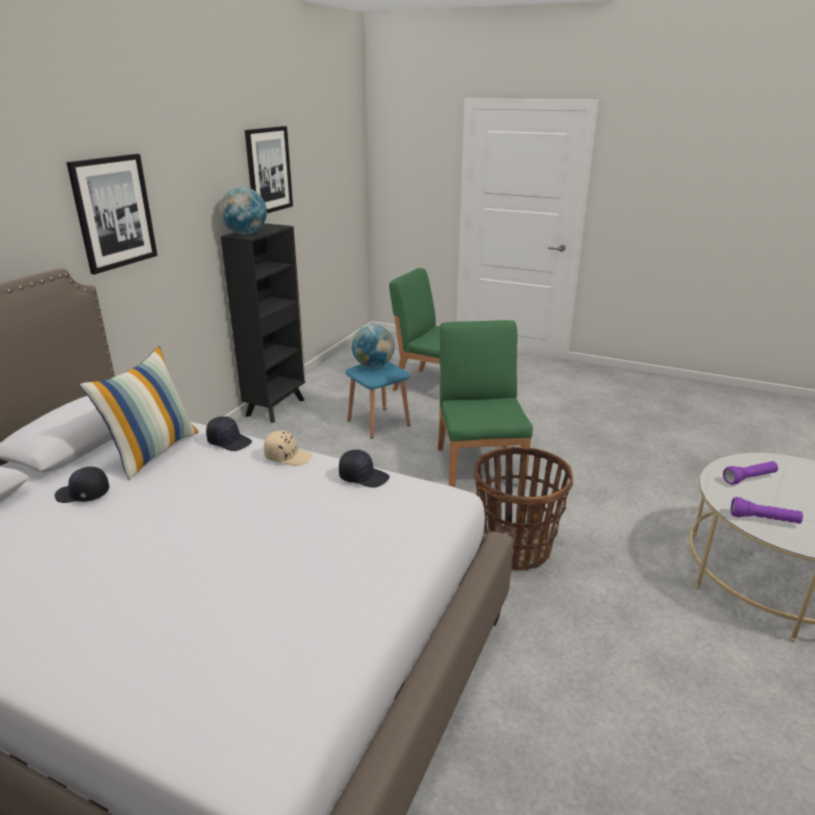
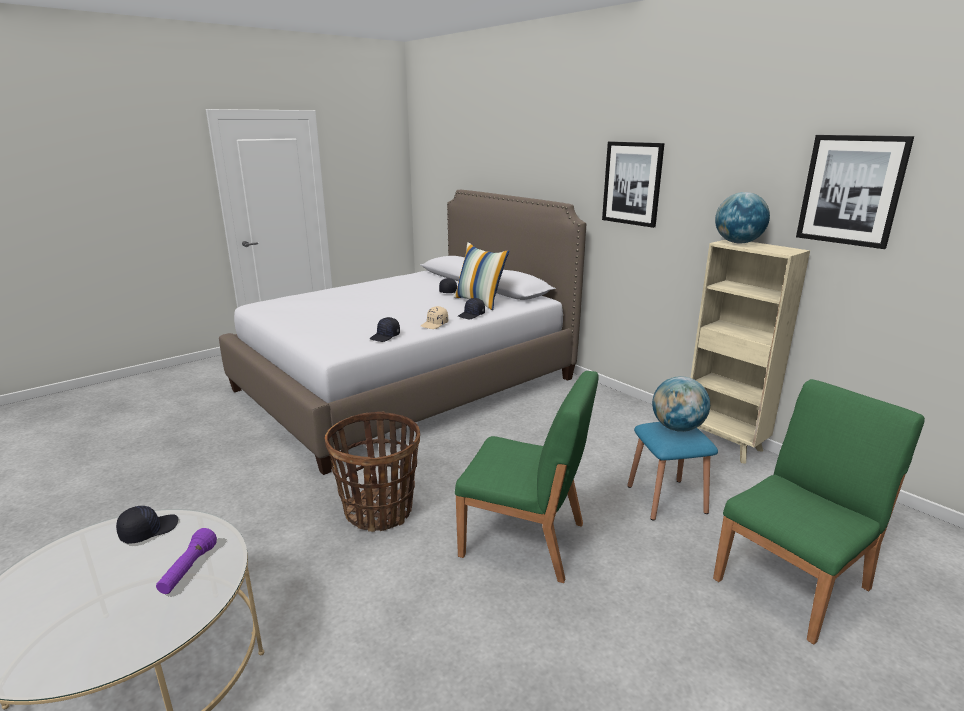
camera: 115 degrees right, 5 degrees down
(276, 407) = (724, 445): black bookcase -> beige bookcase
(764, 520) = (148, 530): purple flashlight -> black cap

